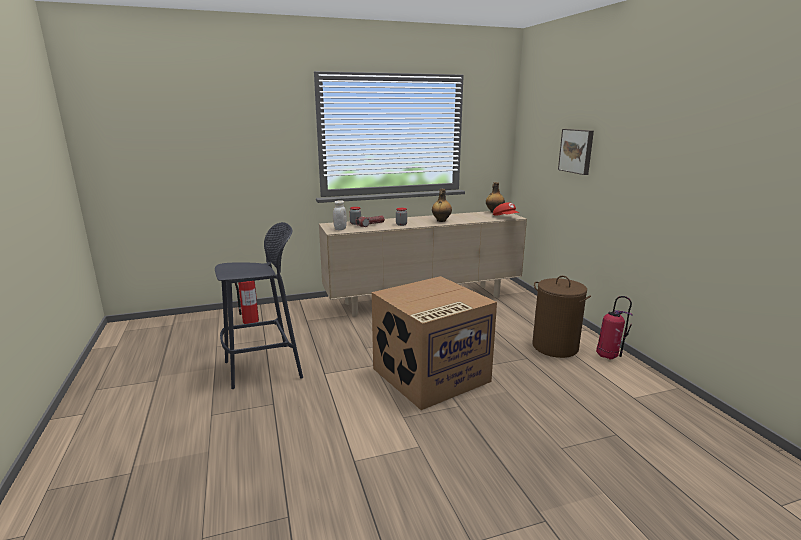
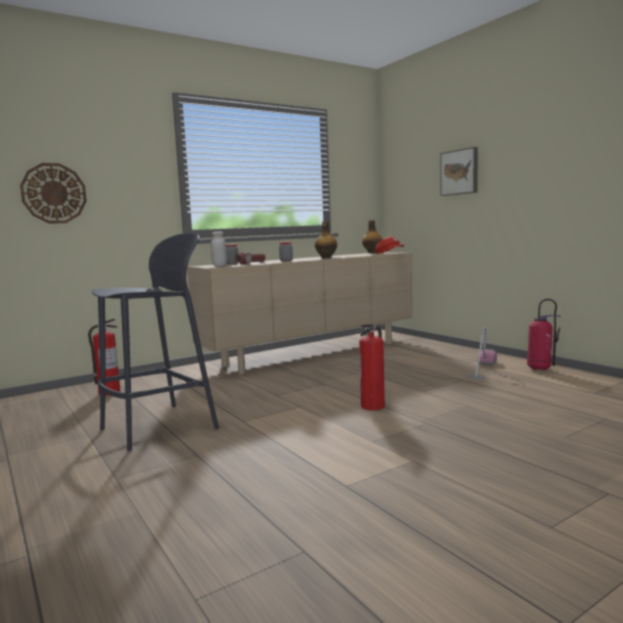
camera: 15 degrees left, 10 degrees down
(215, 163) = (54, 193): none -> wall clock
(430, 376) = (373, 406): cardboard box -> fire extinguisher
(554, 347) = (482, 369): brown laundry basket -> vacuum cleaner

